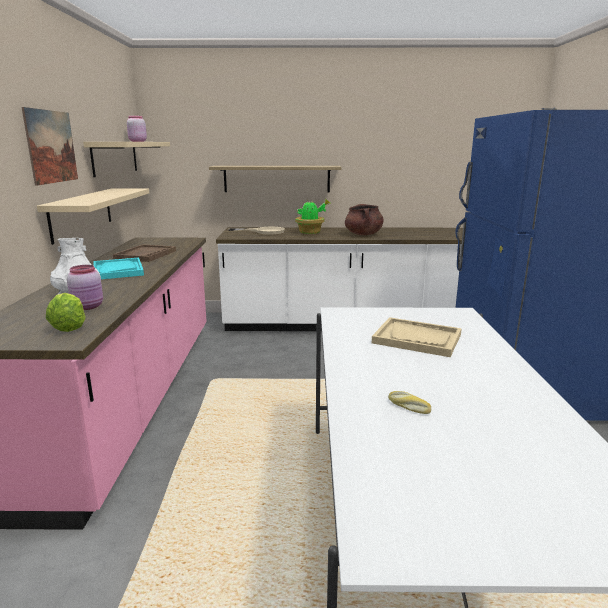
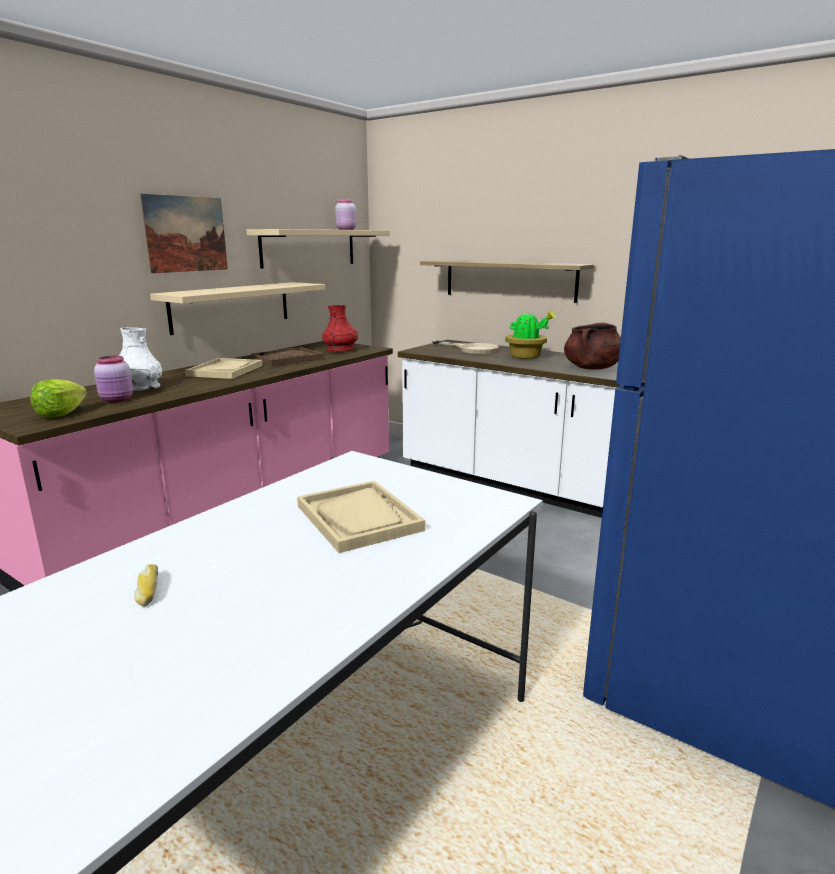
camera: 35 degrees right, 0 degrees up
(118, 270) = (225, 370): turquoise tray -> beige tray
(170, 243) = (341, 350): none -> red vase

